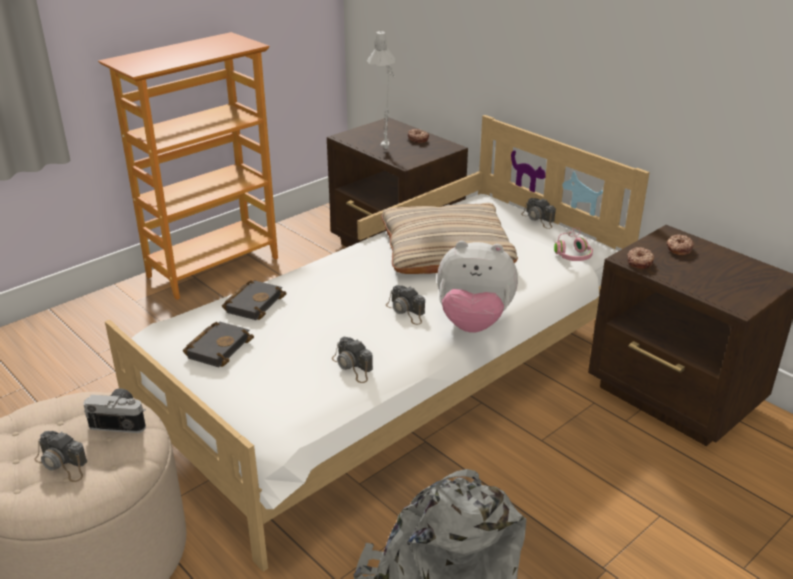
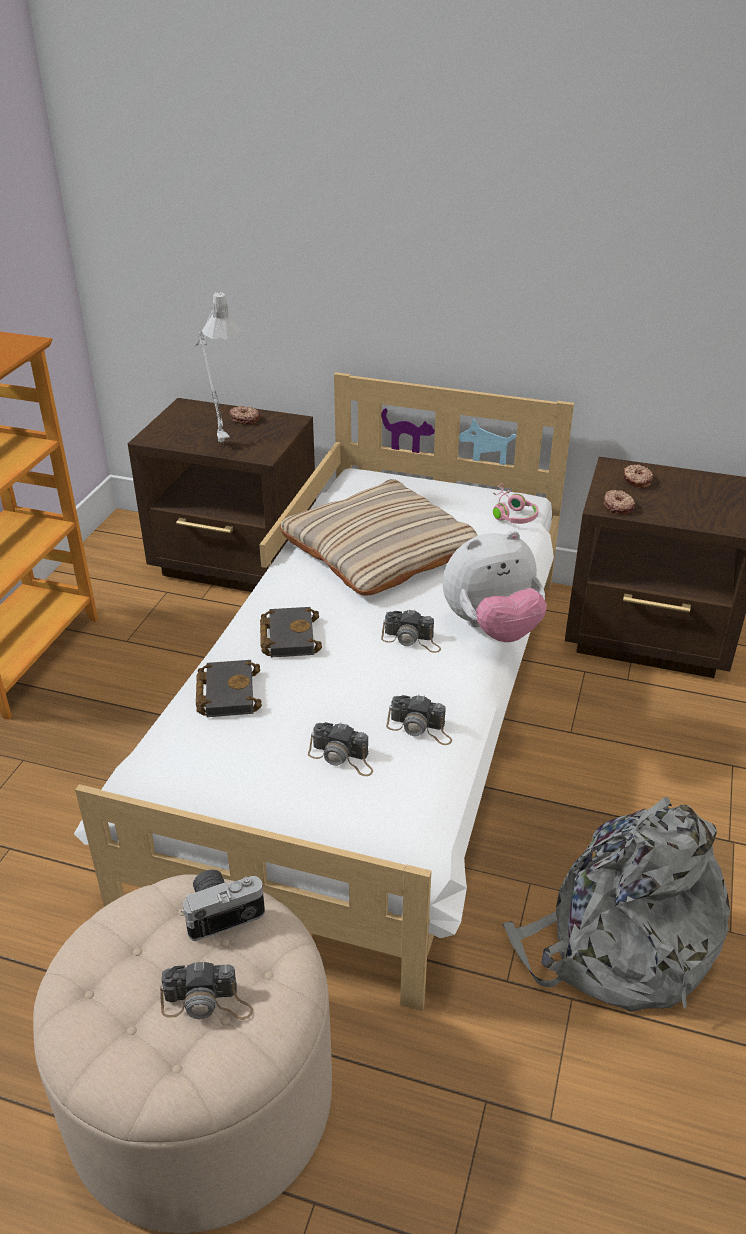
camera: 30 degrees left, 5 degrees up
(218, 347) = (241, 766): black book -> black book (288, 636)
(539, 219) = (440, 483): camera -> camera (342, 757)

